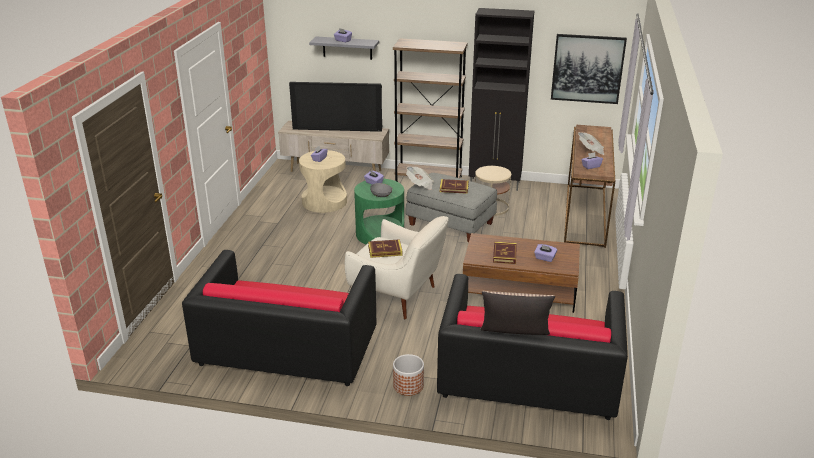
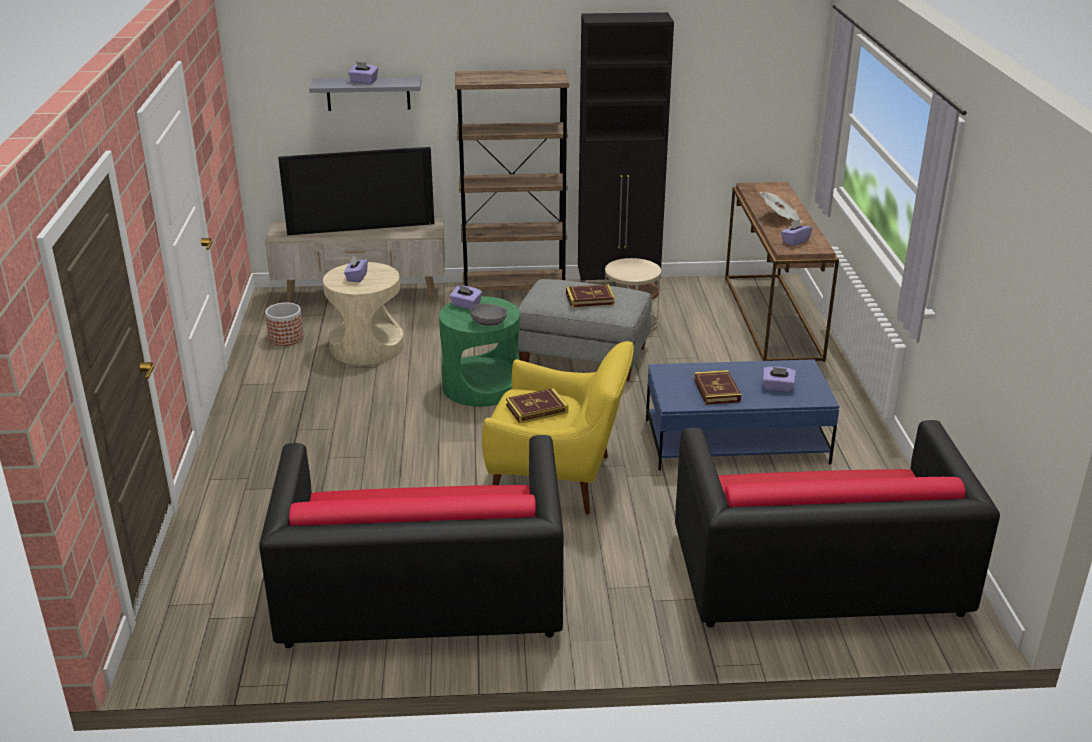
camera: 15 degrees left, 0 degrees up
(397, 296) = (558, 479): white armchair -> yellow armchair
(408, 386) = (645, 619): planter -> planter (286, 338)
(420, 185) = (535, 300): newspaper -> none
(514, 339) = (831, 516): pillow -> none
(519, 289) = (735, 442): brown coffee table -> blue coffee table
(587, 68) = (748, 96): picture -> none

